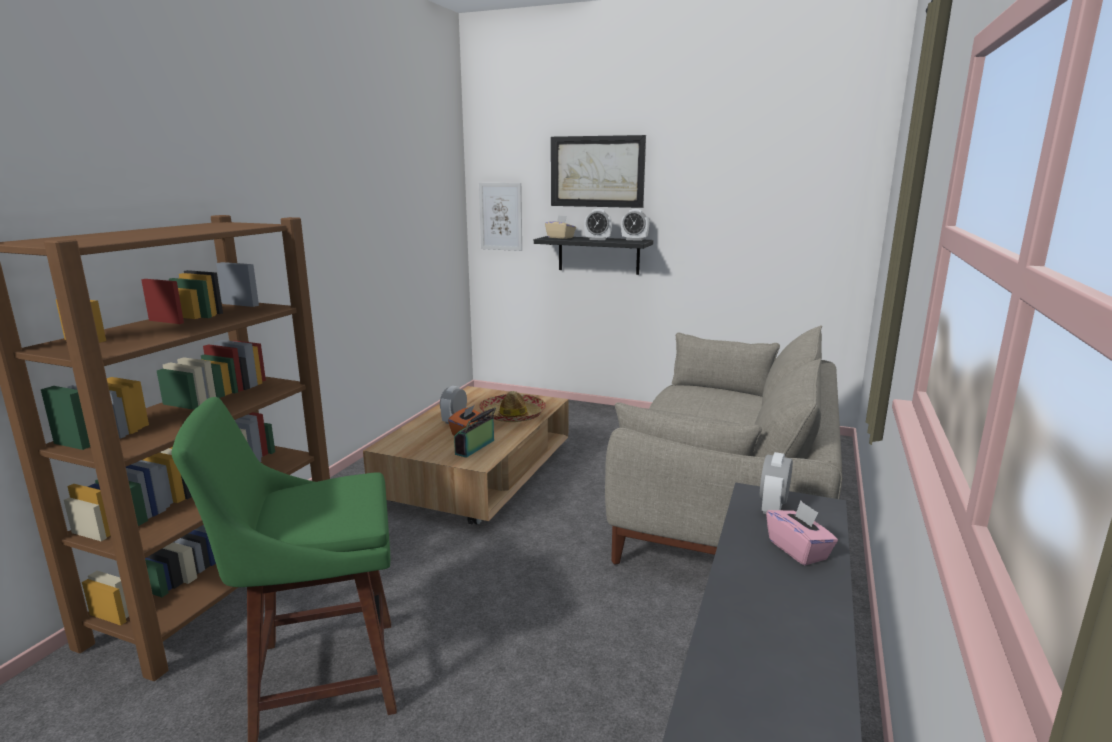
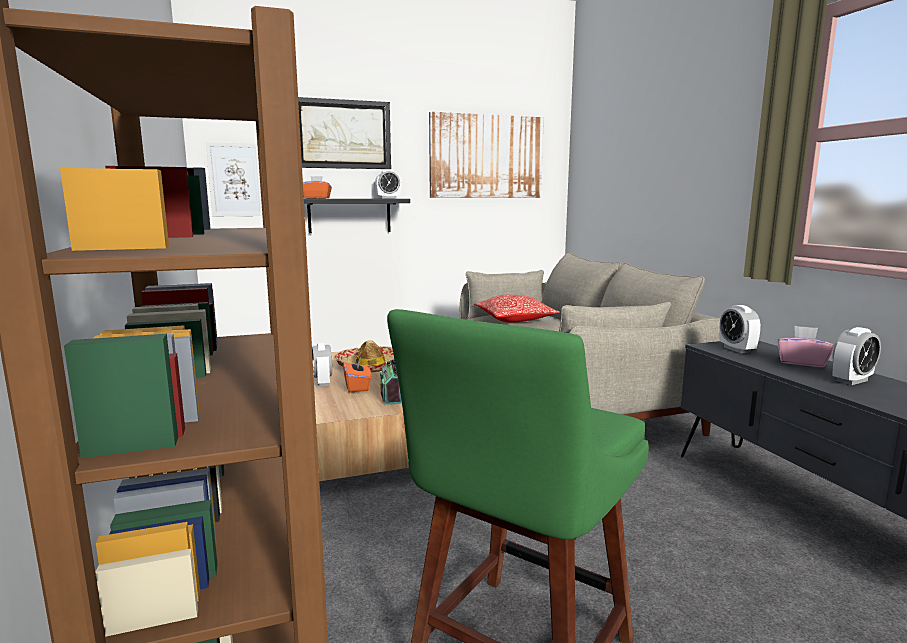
camera: 40 degrees left, 5 degrees down
(560, 237) = (317, 198): beige tissue box -> orange tissue box
(597, 239) = (357, 198): alarm clock -> alarm clock (851, 381)
(701, 398) = (515, 320): none -> pillow
(761, 193) = (486, 156): none -> picture

